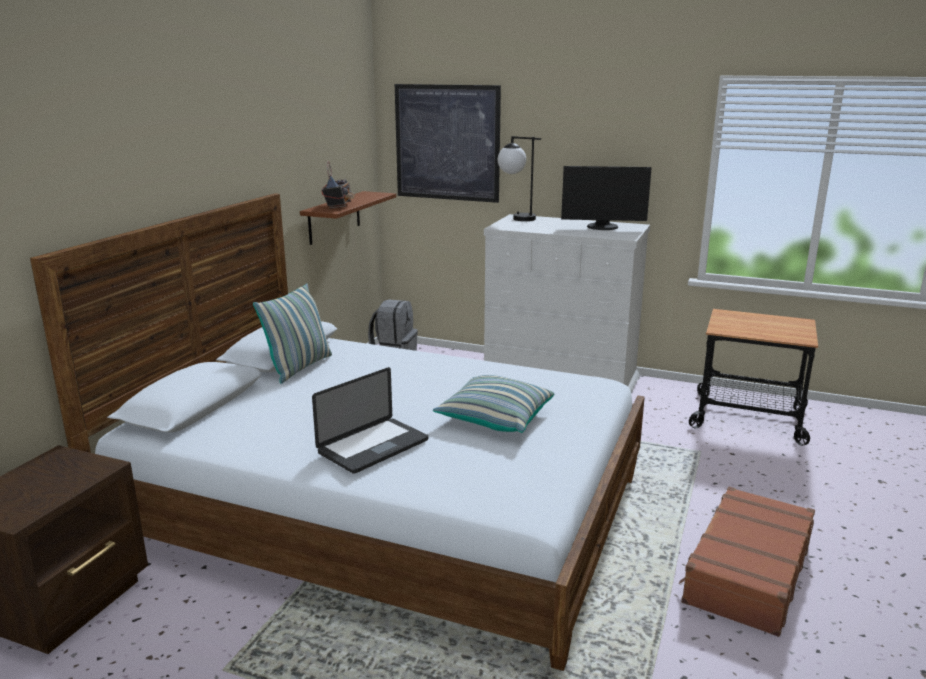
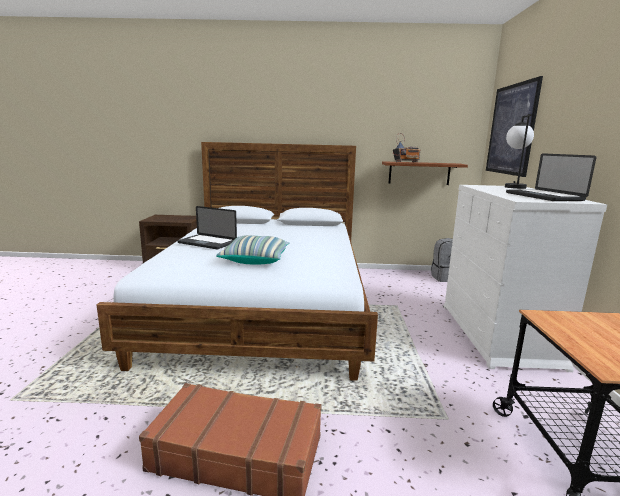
camera: 70 degrees right, 5 degrees down
(299, 367) = (295, 226): pillow -> none
(602, 227) = (543, 196): monitor -> laptop

